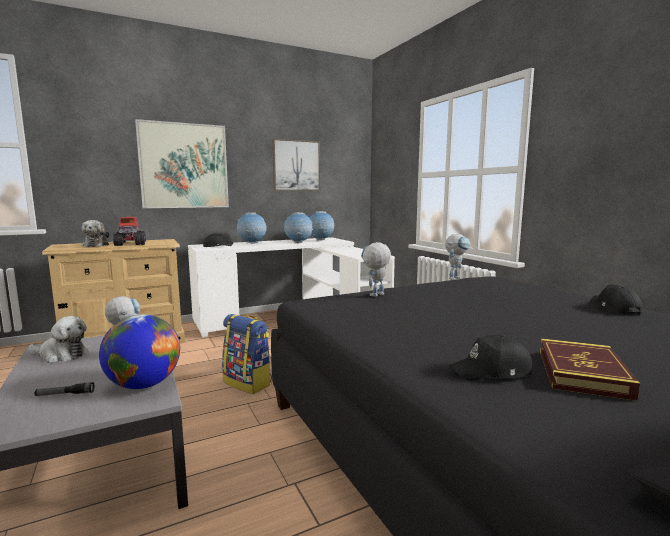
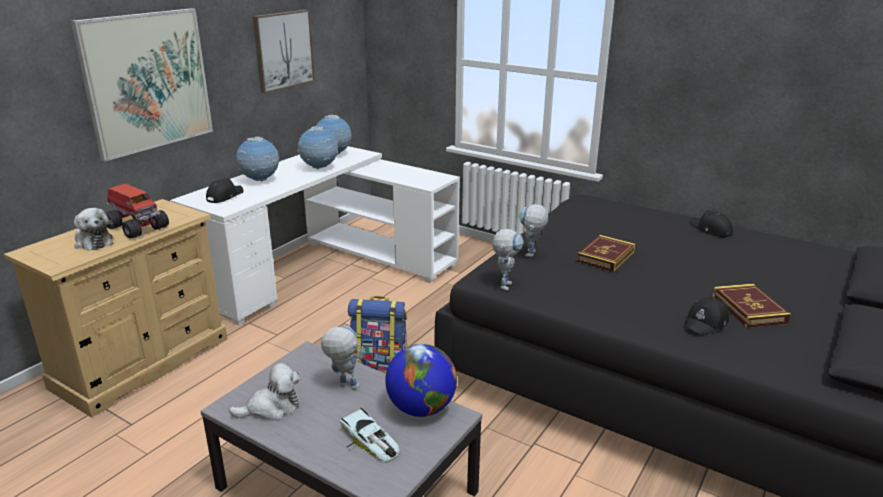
camera: 30 degrees left, 15 degrees up
(65, 394) = (370, 441): flashlight -> toy car
(449, 306) = (606, 256): none -> book
(455, 278) = (558, 207): toy robot -> toy robot (505, 283)

